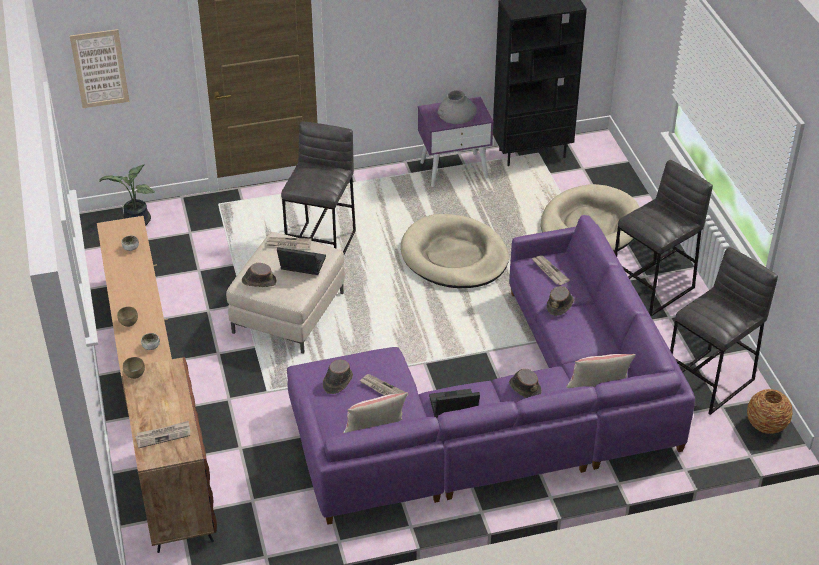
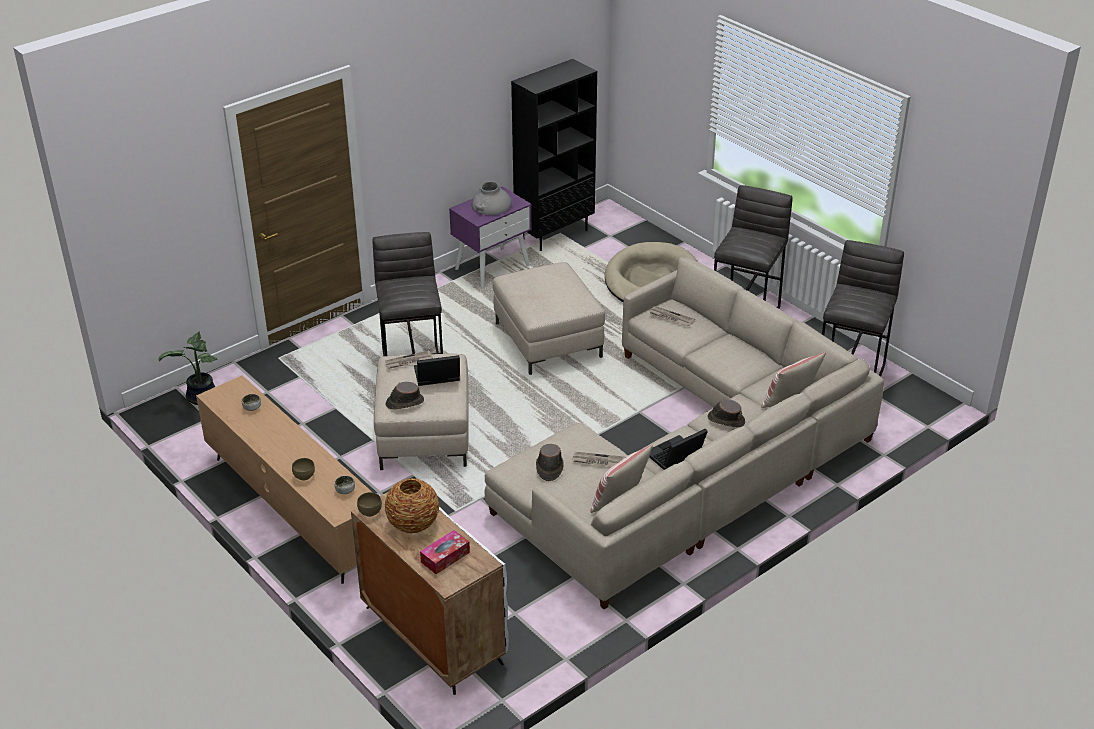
camera: 25 degrees left, 5 degrees down
(100, 69) = (144, 231): picture -> none
(163, 435) = (445, 557): newspaper -> tissue box
(175, 494) = (432, 635): brown cabinet -> white cabinet
(454, 256) = (548, 340): beige dog bed -> beige ottoman
(499, 413) = (690, 460): purple sofa -> beige sofa
(560, 305) = (702, 342): brown hat -> none
(766, 425) = (921, 398): vase -> vase (413, 524)

